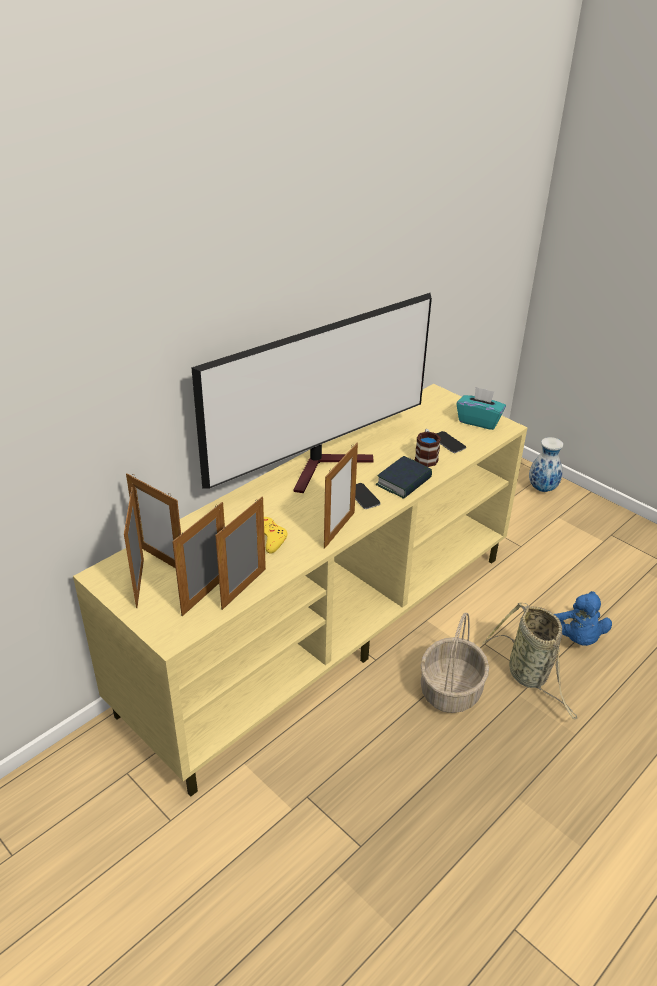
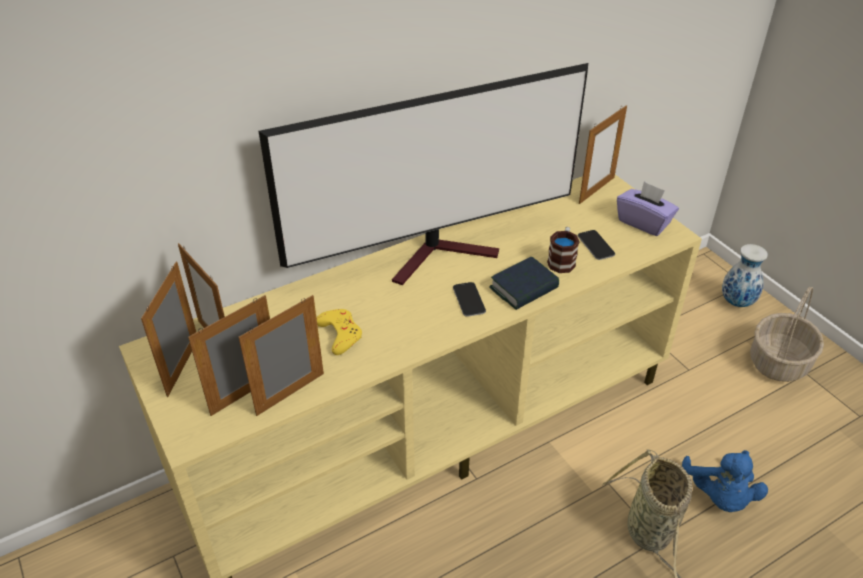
camera: 15 degrees right, 5 degrees up
(339, 530) = (425, 338): picture frame -> picture frame (596, 190)
(451, 691) = (551, 534): basket -> basket (779, 363)
(479, 421) = (643, 222): turquoise tissue box -> purple tissue box

